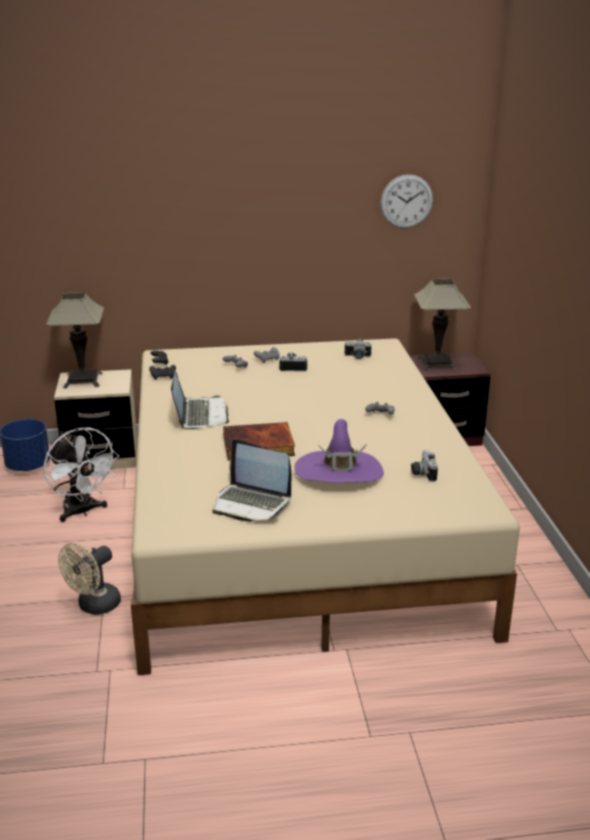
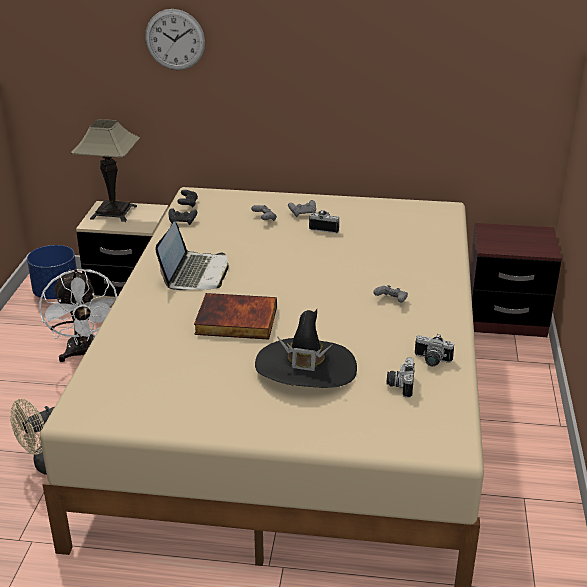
camera: 15 degrees right, 5 degrees up
(251, 503) = (191, 393): laptop -> none
(339, 472) = (306, 368): purple hat -> black hat
(357, 357) = (403, 222): camera -> camera (431, 361)
(406, 201) = (483, 46): wall clock -> wall clock (175, 39)
(436, 363) = (503, 237): table lamp -> none

